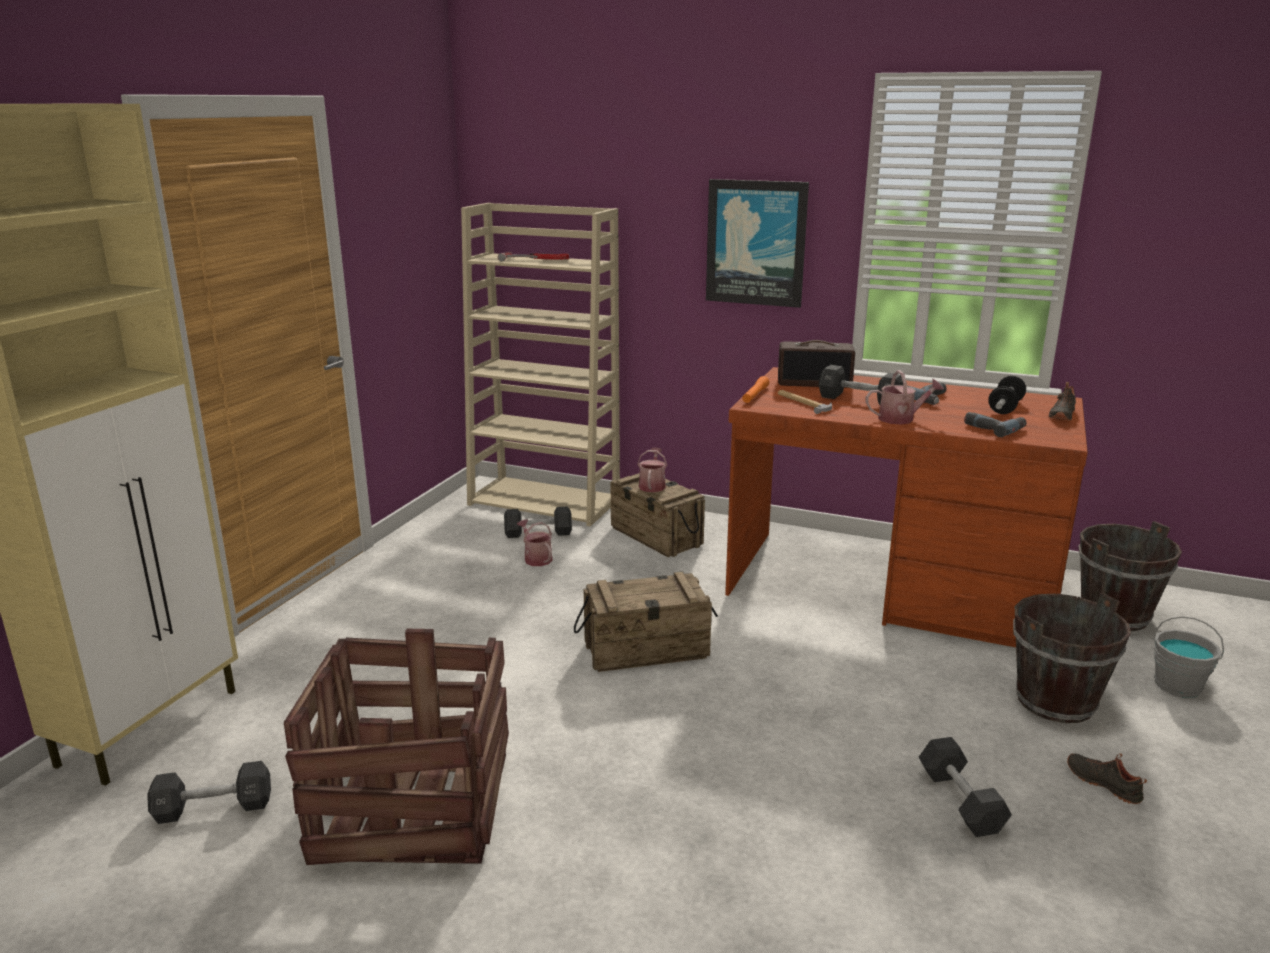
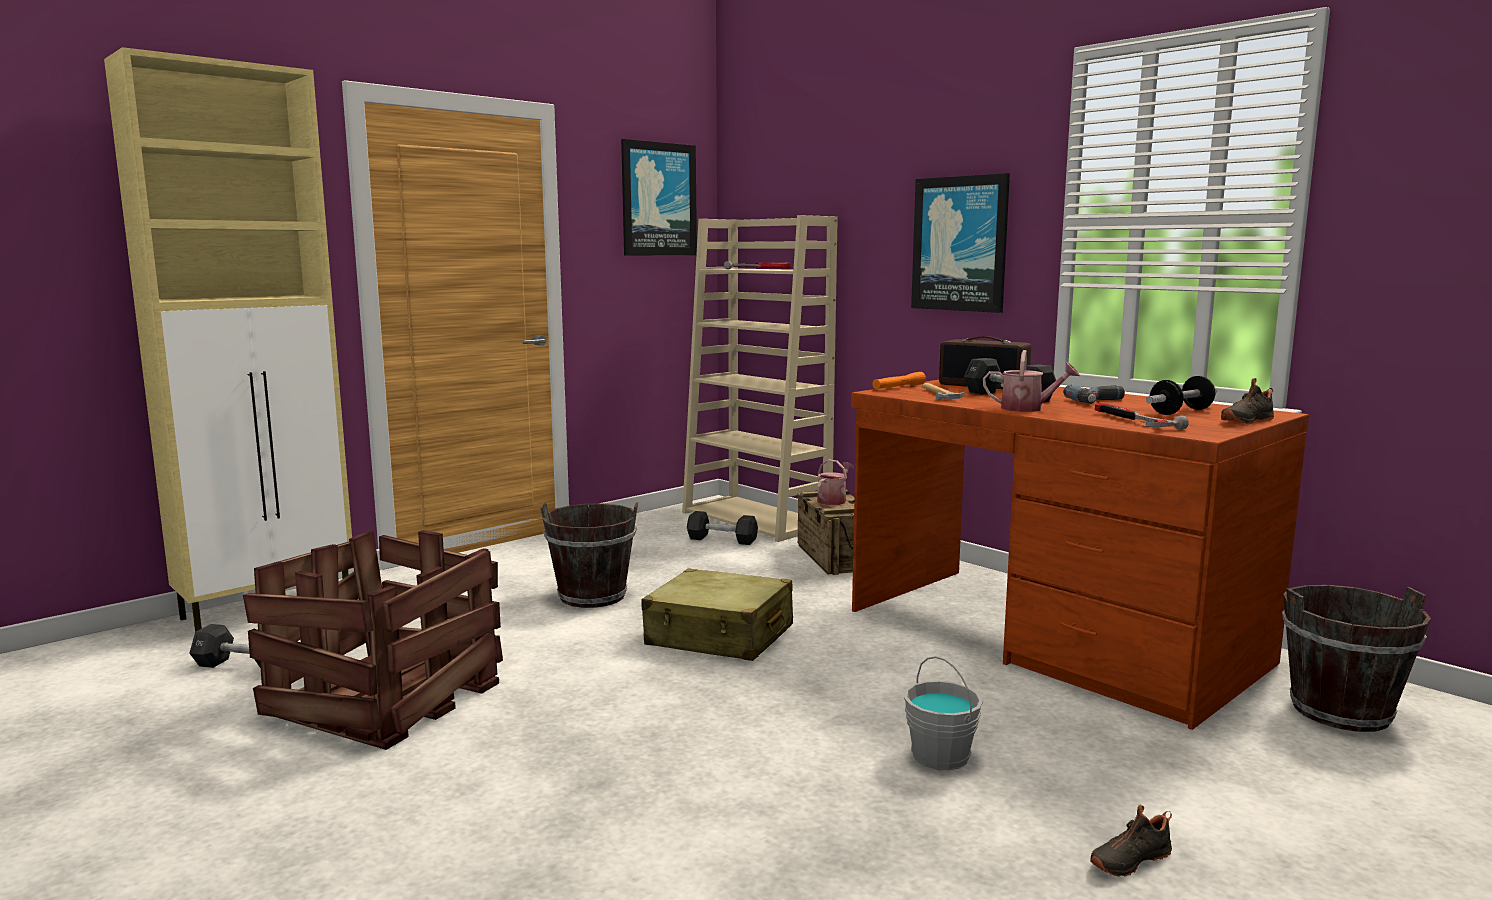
camera: 25 degrees right, 10 degrees down
(416, 187) = (658, 199): none -> picture
(536, 558) = (698, 556): watering can -> none
(646, 649) = (720, 636): crate -> beige suitcase
(960, 801) = (914, 827): black dumbbell -> none
(994, 428) = (1130, 421): power drill -> hammer
(1055, 702) = (1151, 771): brown bucket -> brown bucket (592, 596)
(1104, 783) = (1128, 859): black shoe -> black shoe turned 105 degrees counterclockwise
(1178, 685) = (1361, 795): grey bucket -> grey bucket (941, 755)

